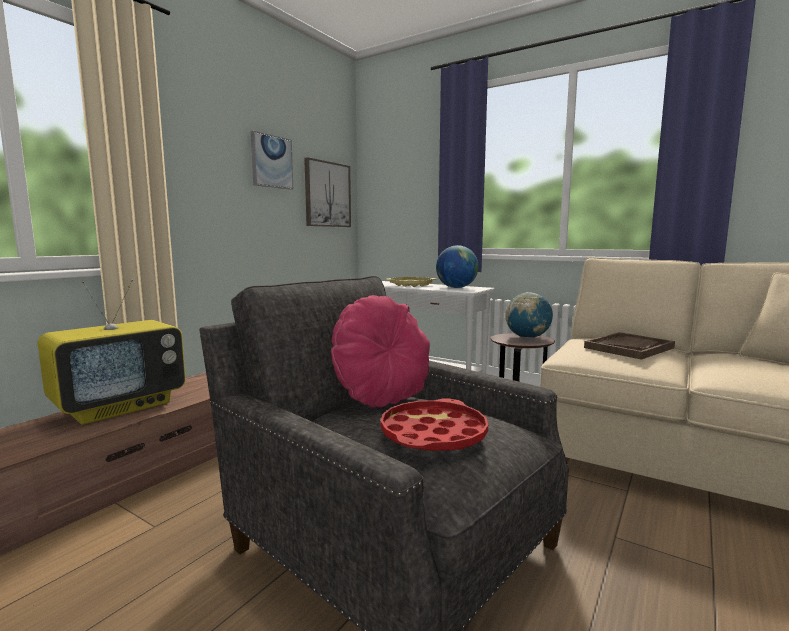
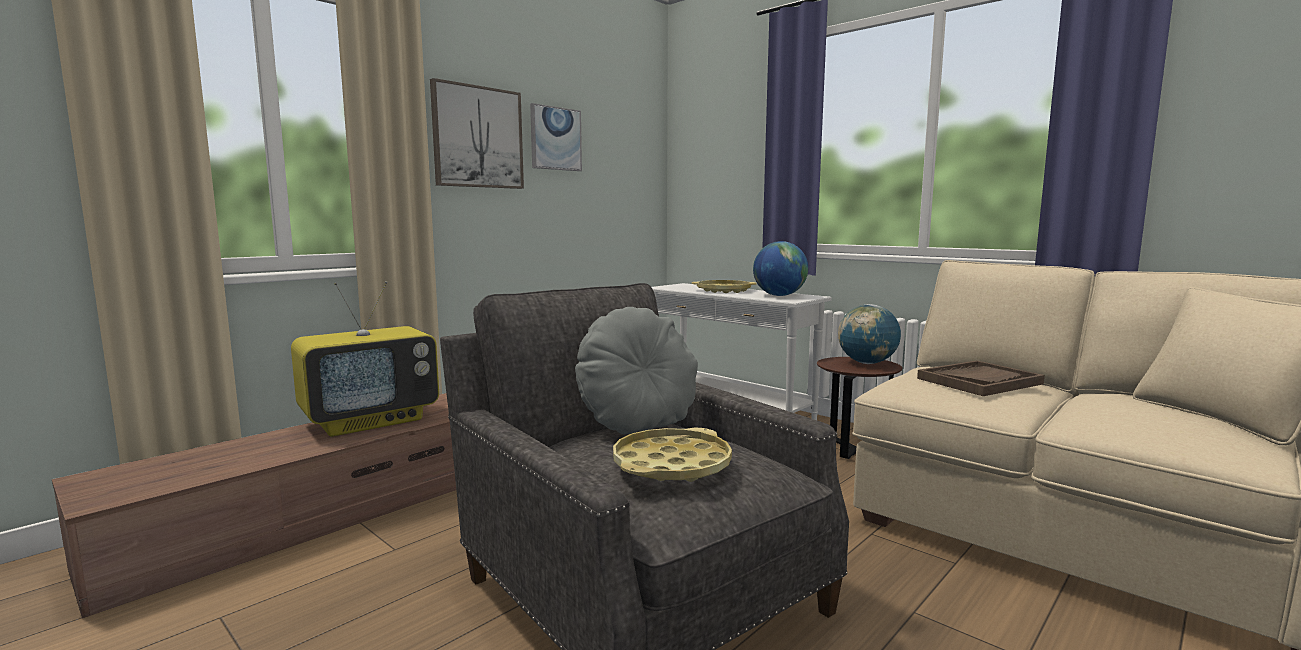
camera: 10 degrees right, 0 degrees up
(327, 194) = (626, 175): picture -> picture (477, 137)
(382, 399) = (638, 426): pink pillow -> grey pillow
(433, 434) = (671, 465): red tray -> yellow tray

